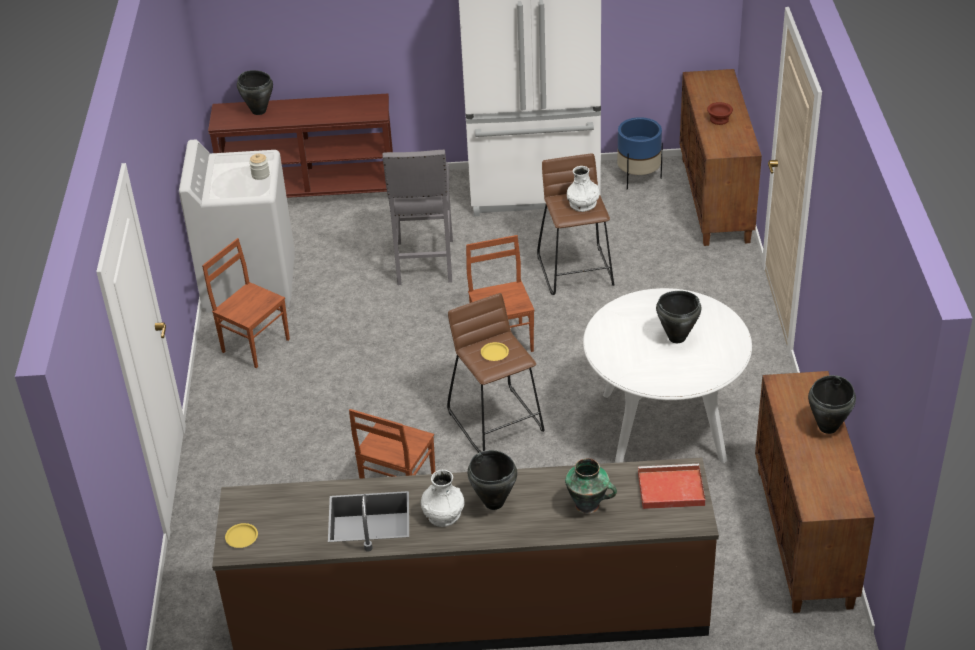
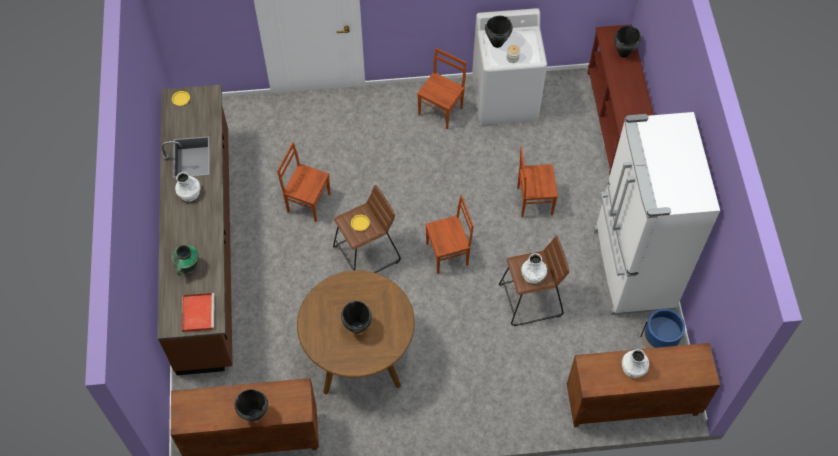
camera: 85 degrees right, 20 degrees up
(424, 263) = (533, 200): grey stool -> brown chair
(493, 503) = (195, 218): black cooking pot -> black cooking pot (496, 43)
(663, 427) = (359, 355): white dining table -> brown dining table
(719, 120) = (633, 367): brown bowl -> white vase

